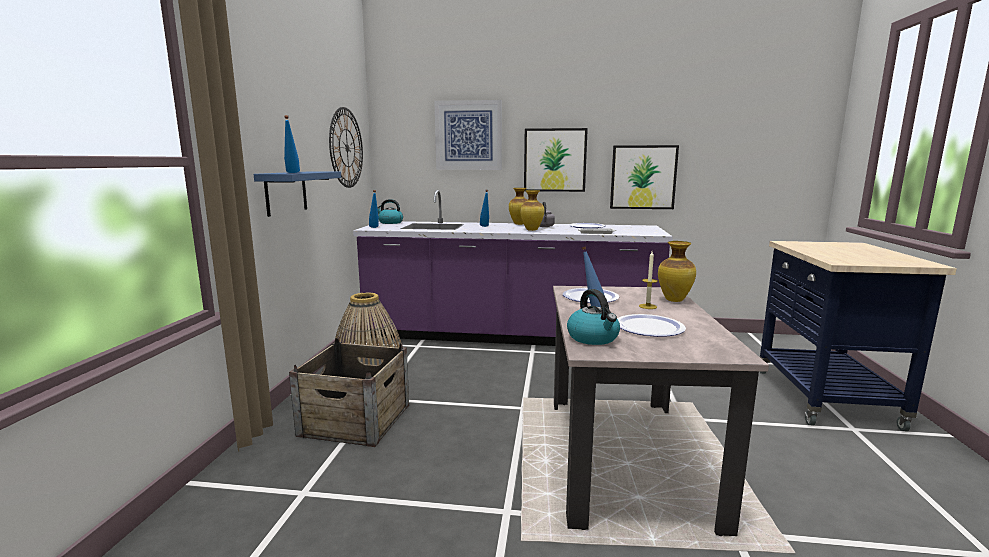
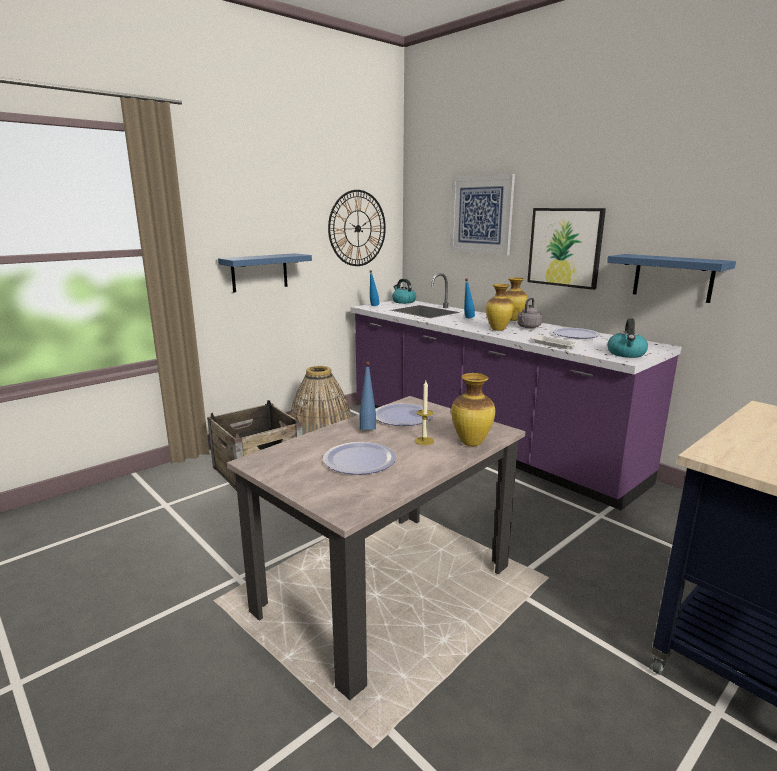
camera: 40 degrees right, 5 degrees up
(292, 173) = (243, 258): blue bottle -> none
(593, 338) = (291, 452): kettle -> kettle (626, 354)
(643, 177) = (673, 277): picture -> blue shelf

